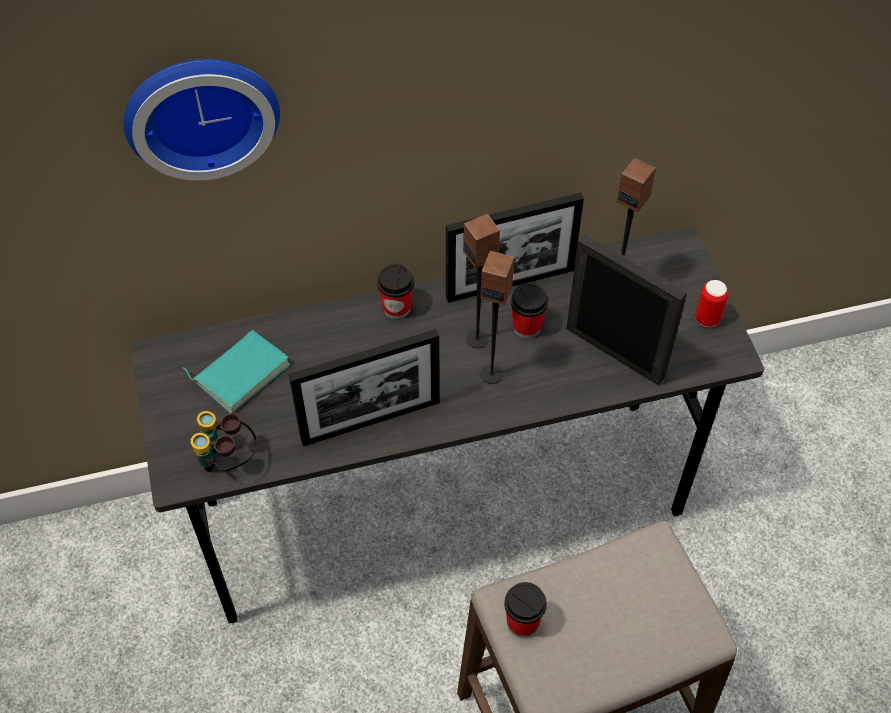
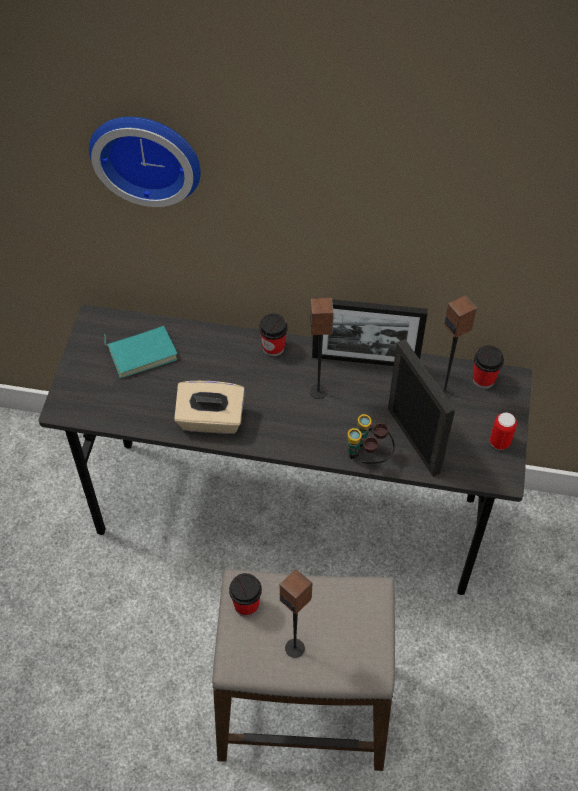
camera: 25 degrees right, 0 degrees up
(227, 461) = (101, 409): binoculars -> binoculars (367, 456)
(370, 421) = (211, 420): picture frame -> beige tissue box
(492, 374) = (314, 420): speaker -> speaker (295, 648)
(526, 327) = (359, 396): cup -> cup (483, 379)

